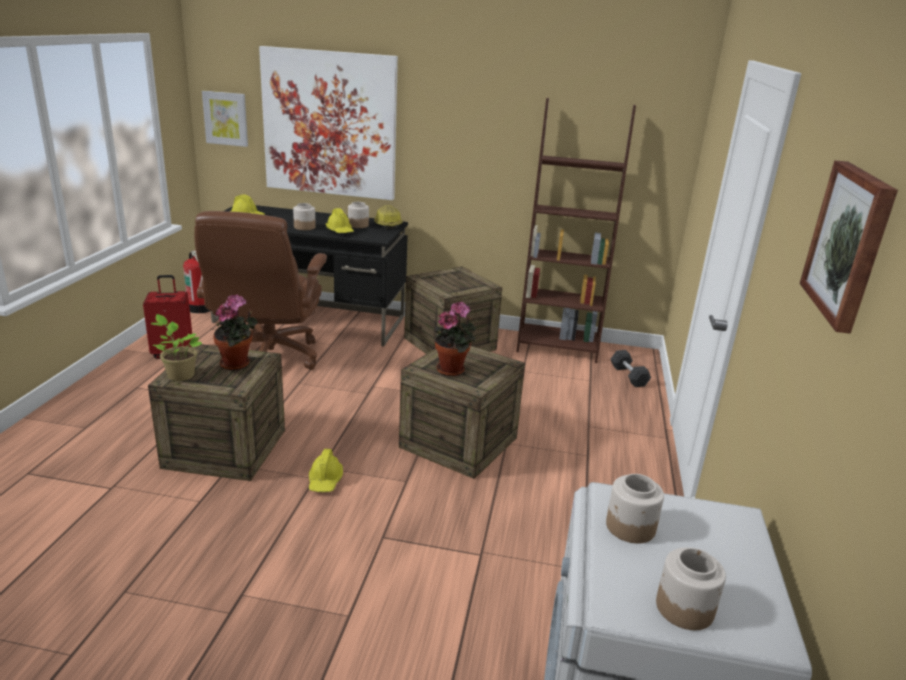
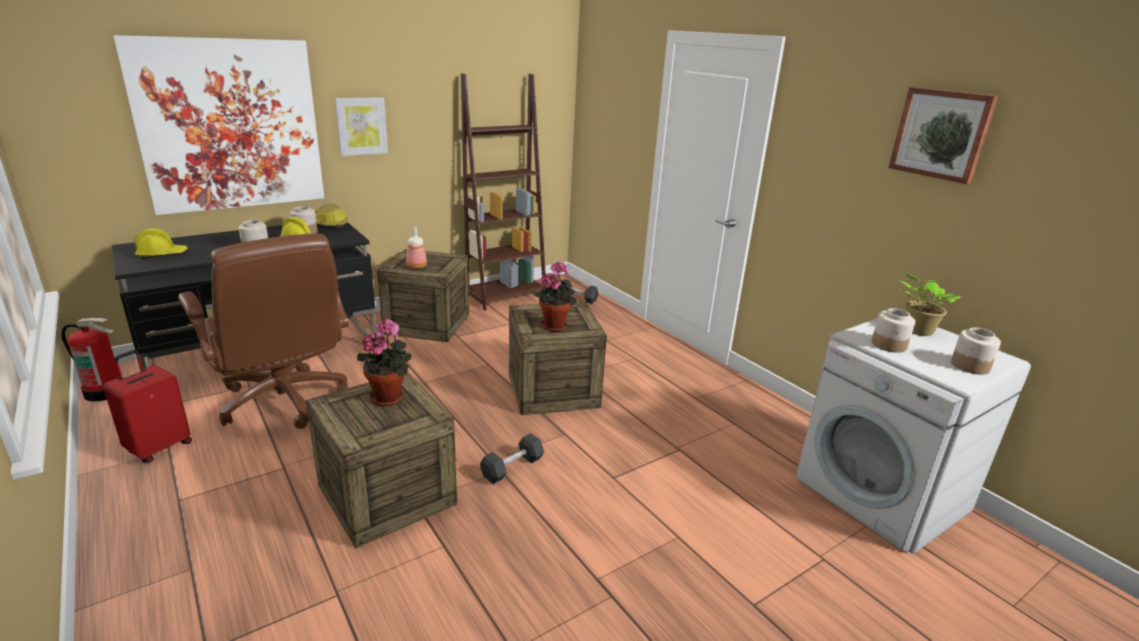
camera: 45 degrees left, 0 degrees up
(179, 375) = (355, 431): potted plant -> potted plant (917, 331)
(226, 118) = (68, 136): picture -> picture (361, 126)
(325, 480) = (512, 467): yellow hard hat -> grey dumbbell
(440, 282) = (416, 267): none -> bottle

